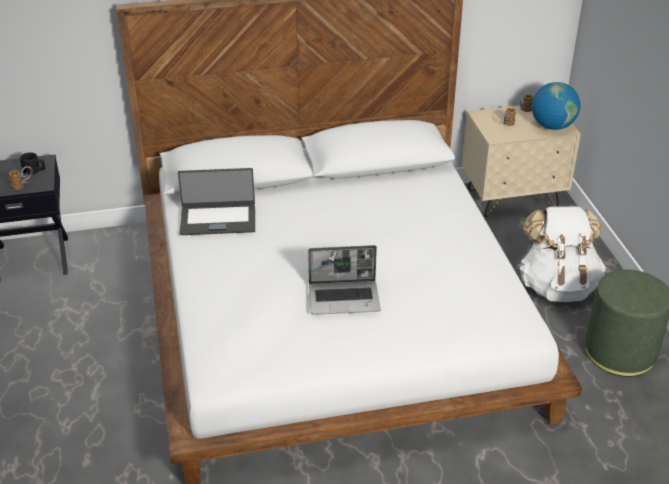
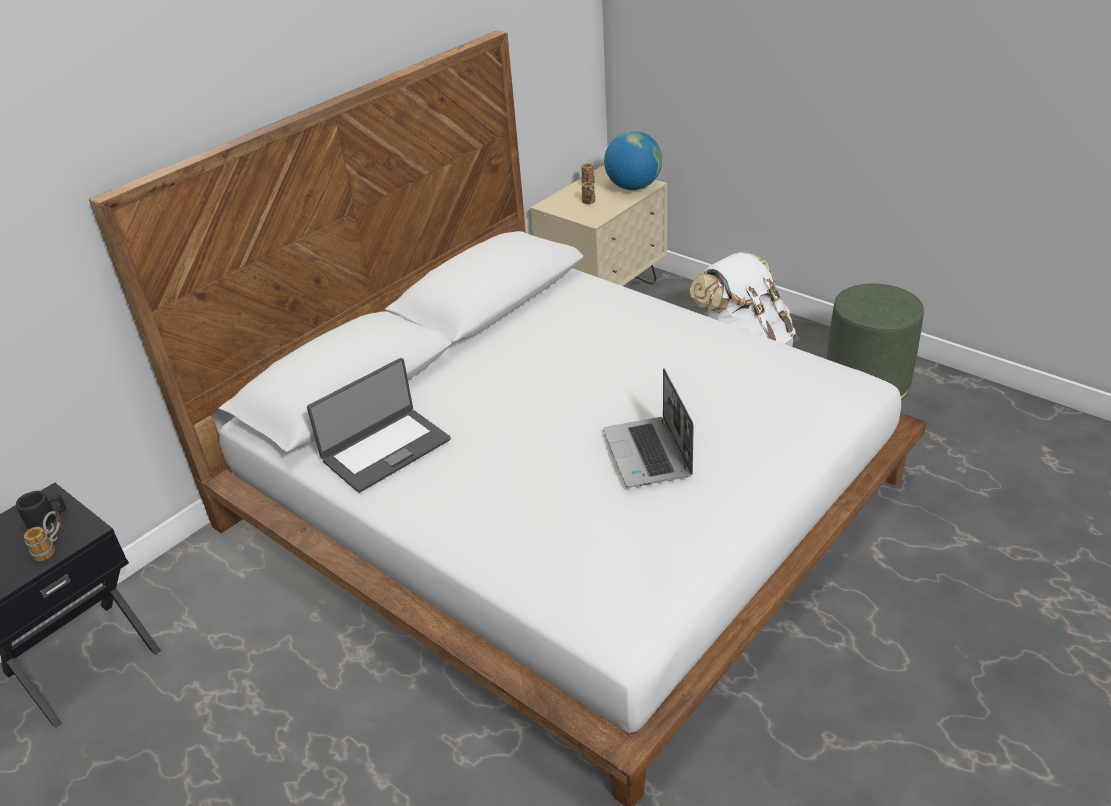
camera: 35 degrees left, 0 degrees up
(345, 298) = (648, 454): laptop -> laptop turned 120 degrees clockwise

